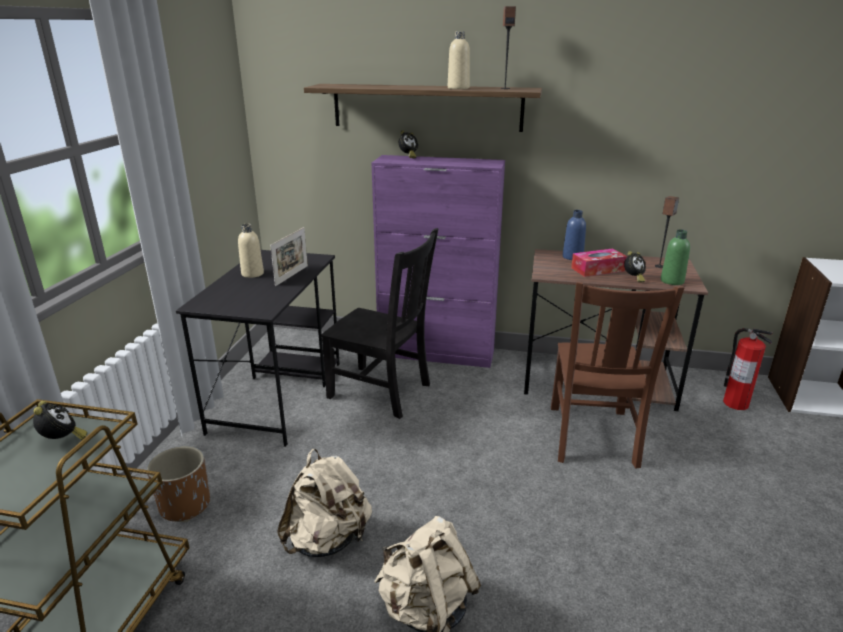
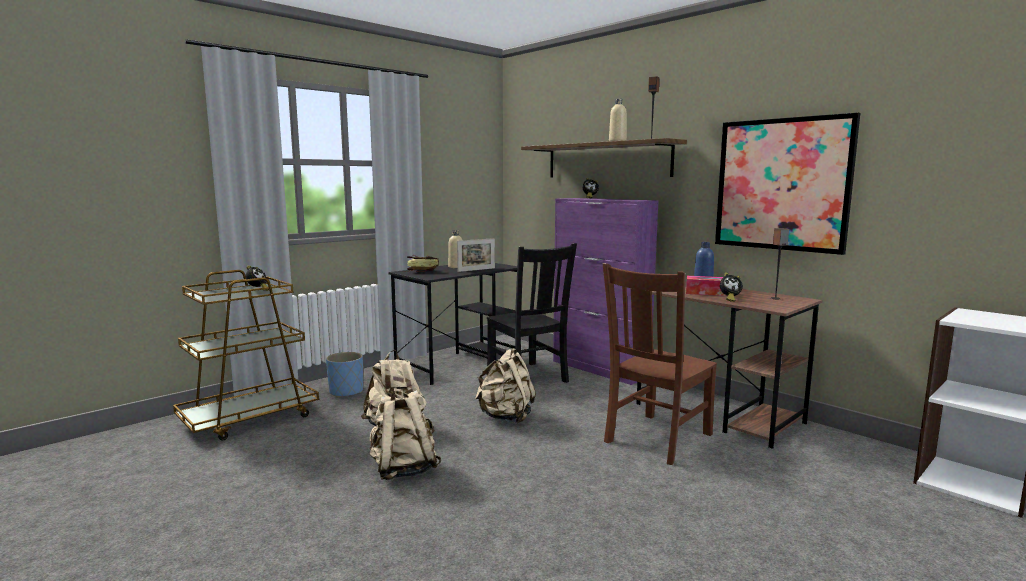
camera: 35 degrees right, 15 degrees down
(185, 505) = (346, 392): brown planter -> blue planter
(222, 298) = (420, 271): none -> book
(432, 466) = (506, 417): none -> beige backpack
(653, 144) = (782, 184): none -> picture
(672, 281) = (764, 305): green bottle -> none
(735, 403) = (852, 461): fire extinguisher -> none

